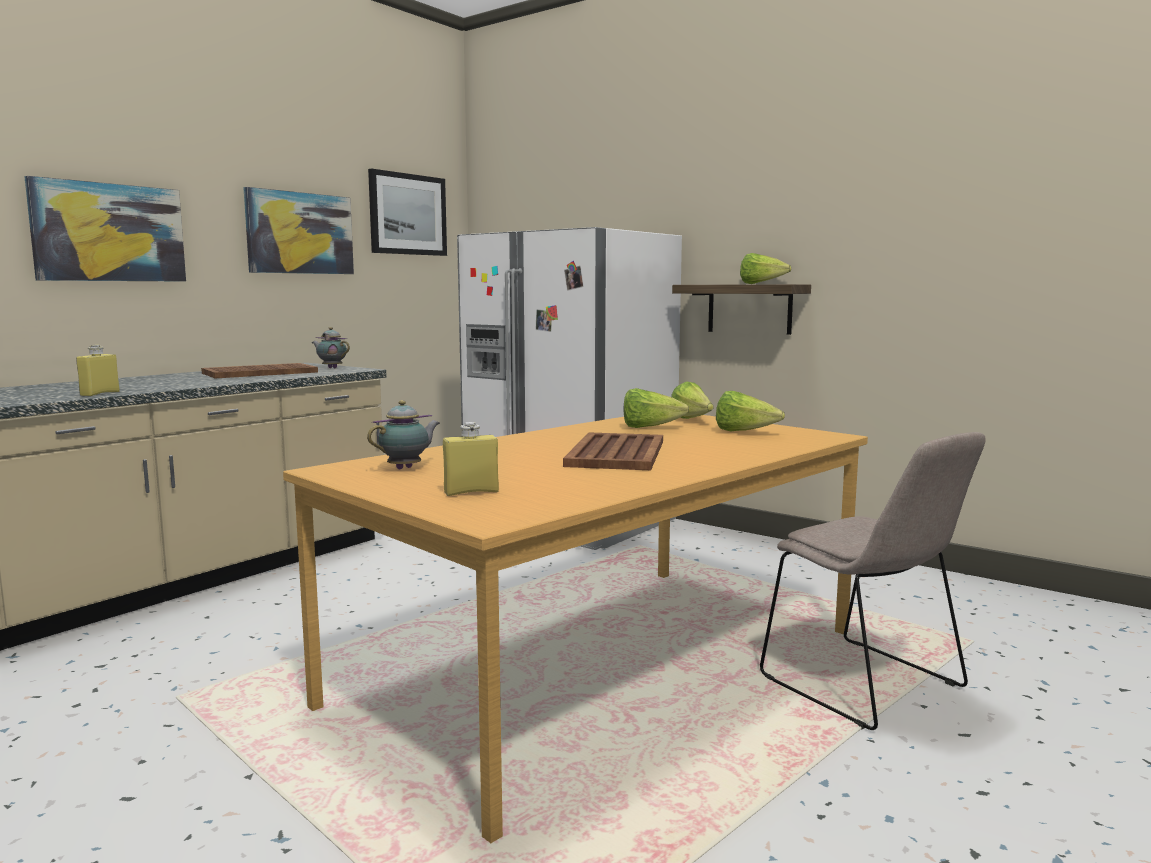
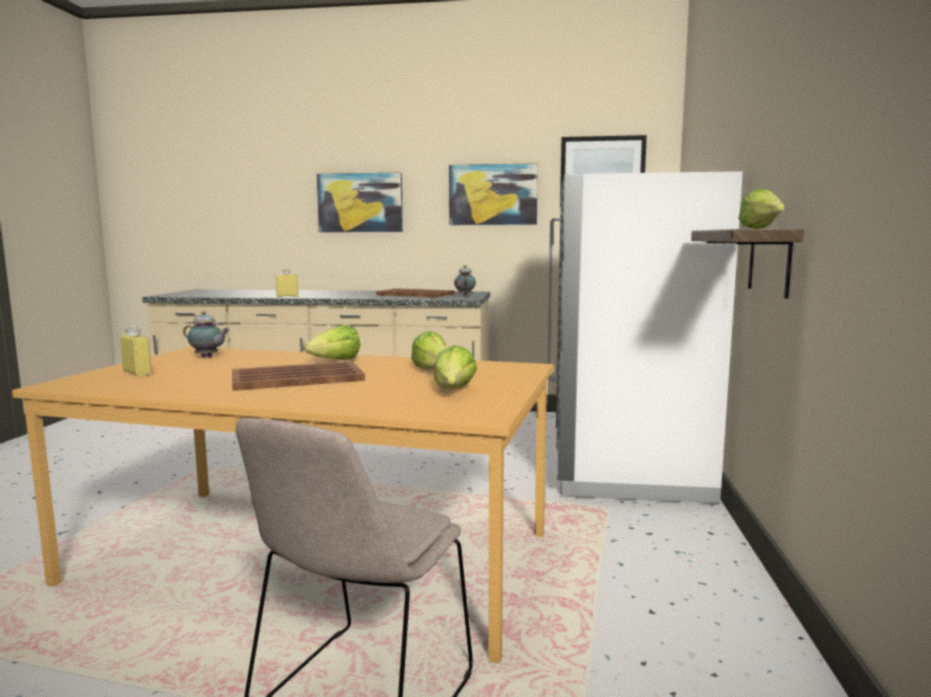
camera: 60 degrees right, 0 degrees up
(692, 420) = (498, 375): lettuce -> lettuce (335, 361)

